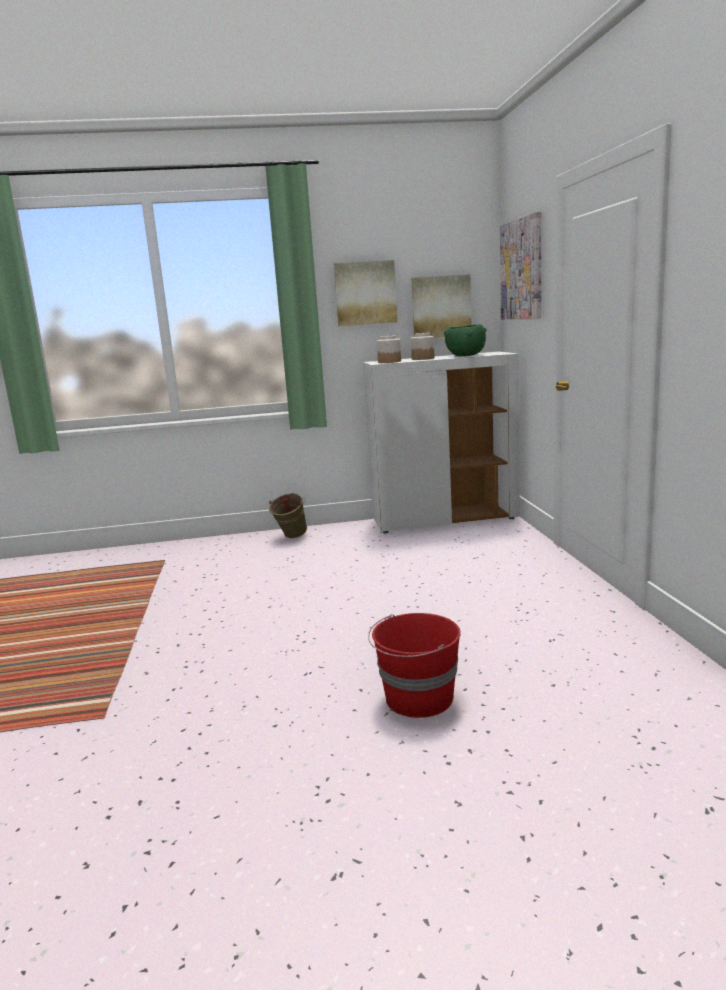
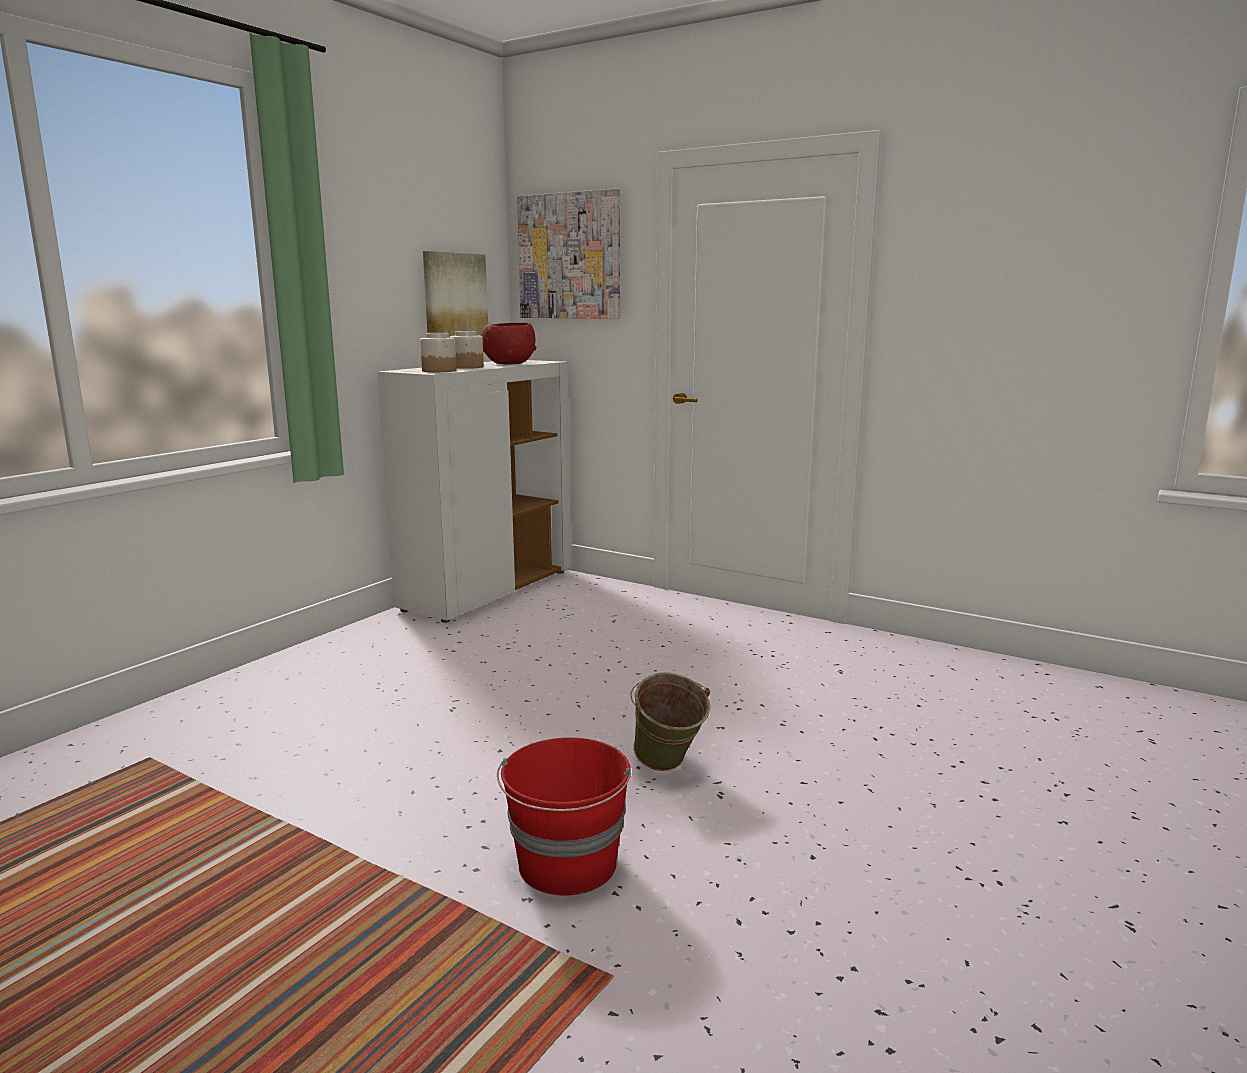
camera: 50 degrees left, 0 degrees up
(290, 537) = (316, 662): green bucket -> green bucket (667, 768)
(365, 293) = (371, 267): picture -> none
(418, 699) = (864, 765): red bucket -> red bucket (567, 865)
(465, 355) = (509, 363): green bowl -> red bowl

